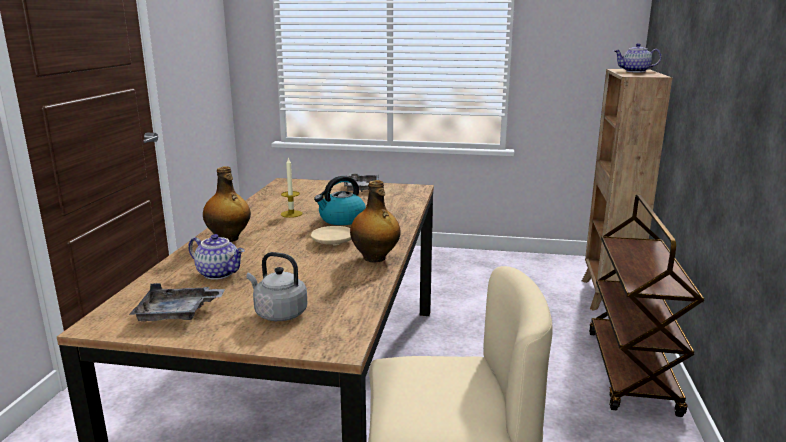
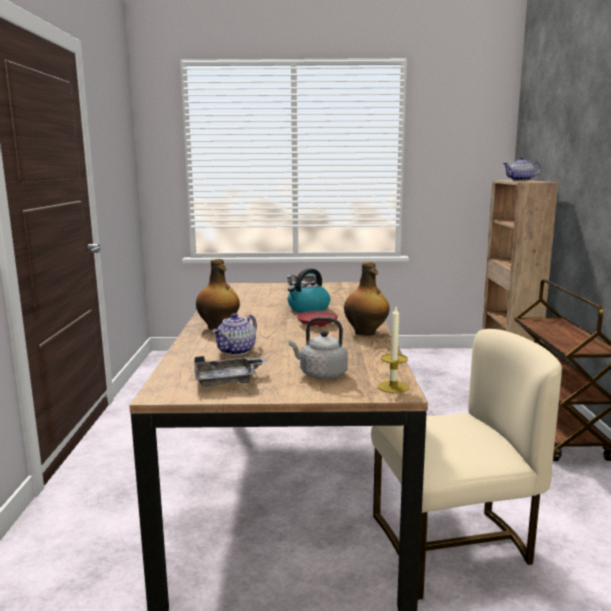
camera: 10 degrees left, 5 degrees down
(219, 273) = (237, 351): teapot -> teapot turned 105 degrees clockwise
(291, 214) = (258, 307): candle -> candle (393, 387)
(333, 242) = (317, 324): beige plate -> red plate

